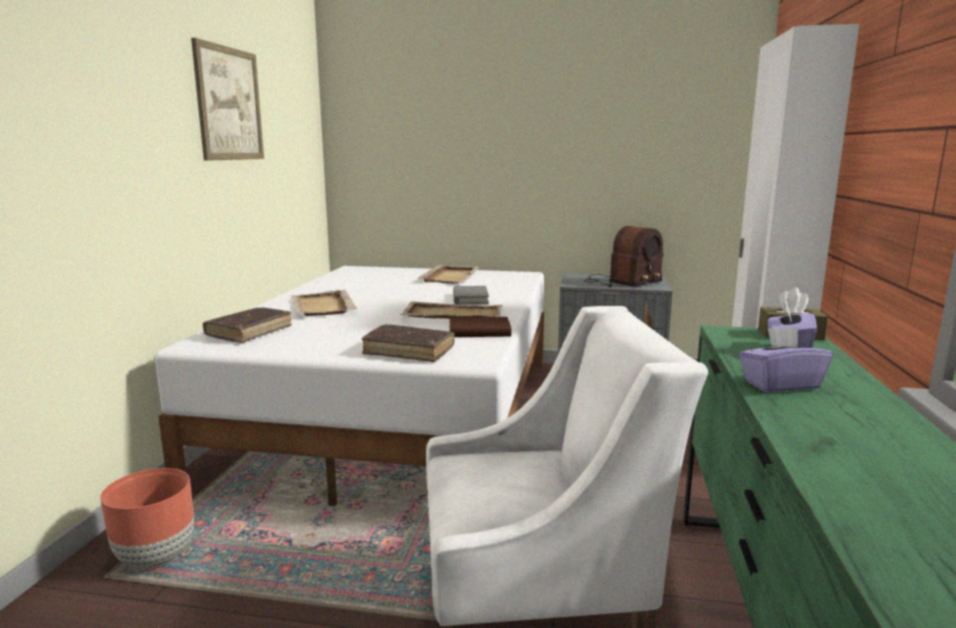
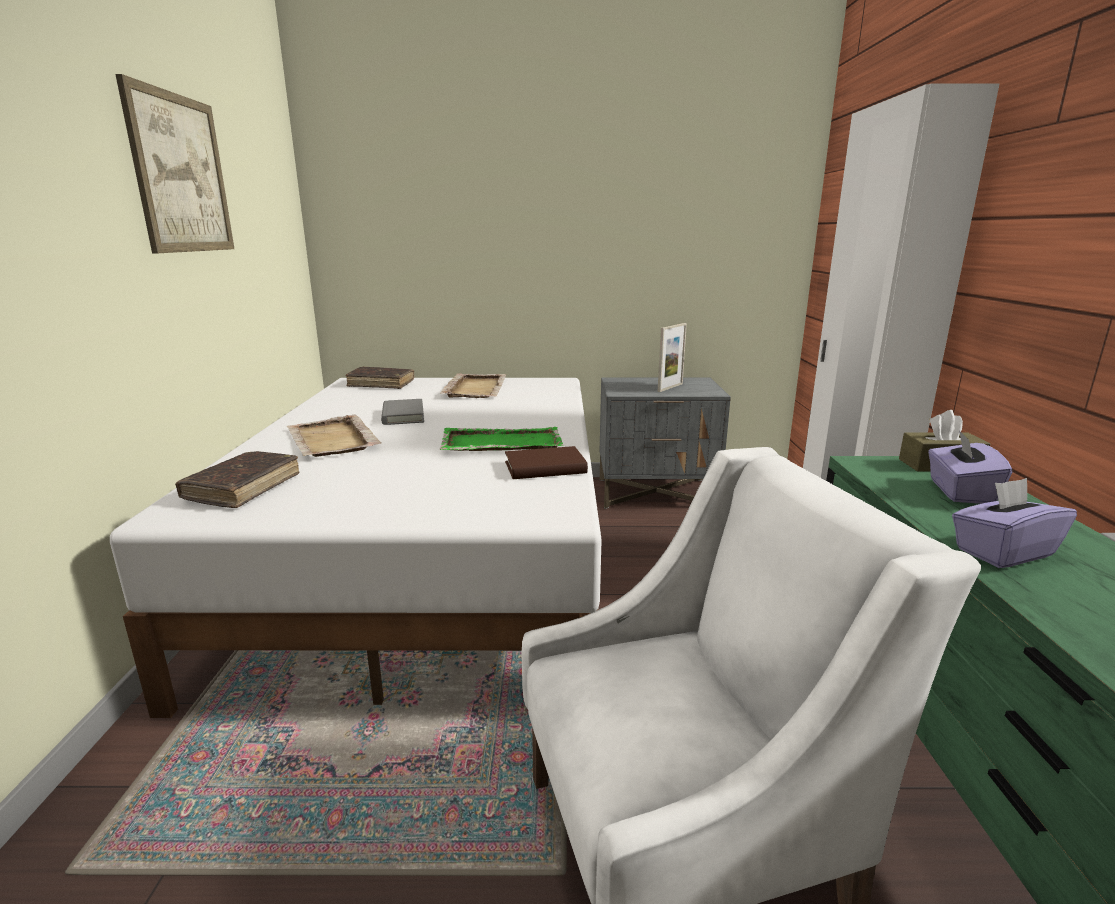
camera: 10 degrees left, 5 degrees up
(155, 557) = (142, 823): brown planter -> none
(409, 351) = (469, 506): brown book -> brown book (381, 384)
(452, 314) = (500, 443): beige tray -> green tray
(470, 298) = (512, 418): grey book -> grey book (403, 415)
(621, 282) = (670, 387): radio -> picture frame

